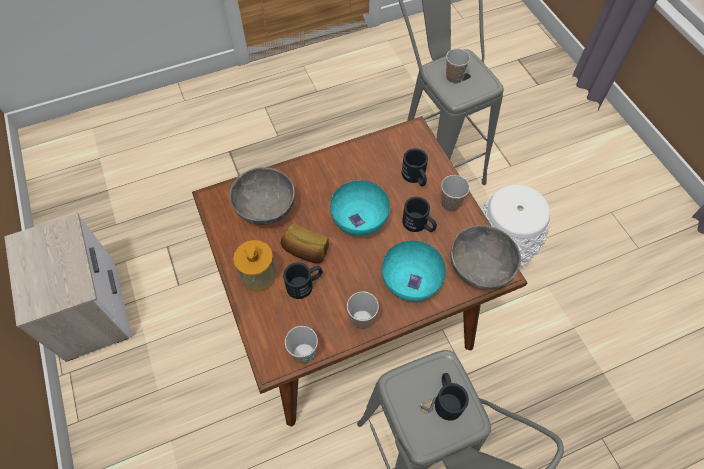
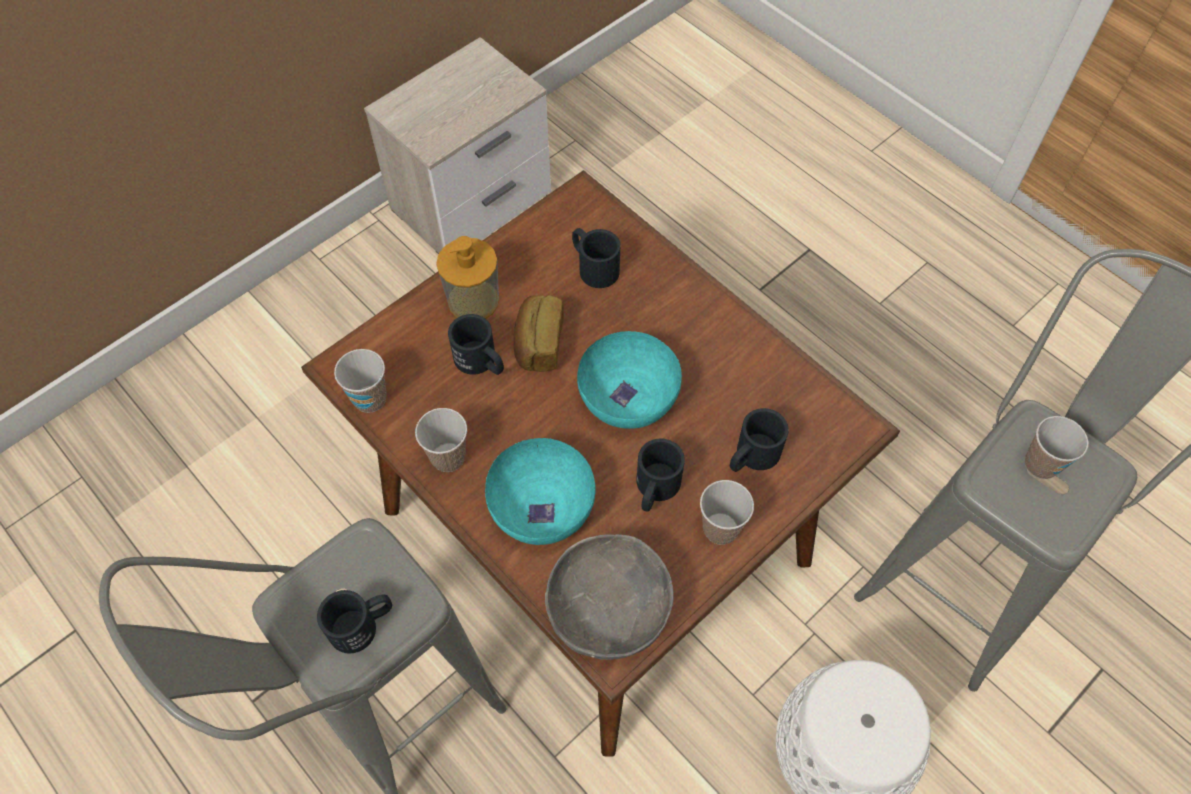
camera: 70 degrees right, 0 degrees up
(265, 207) = (593, 266): grey bowl -> black mug

